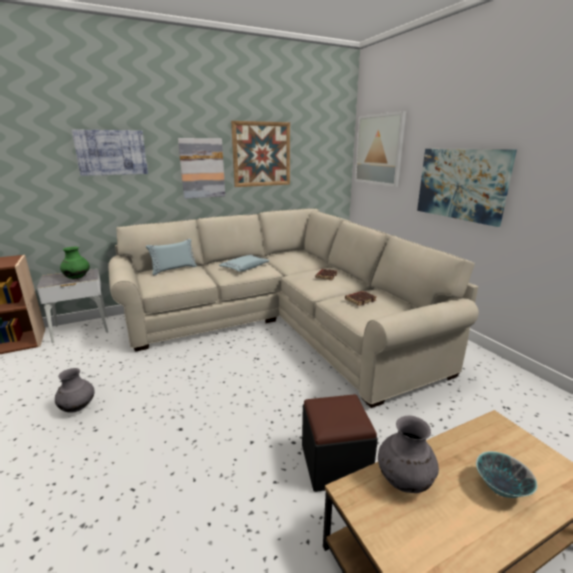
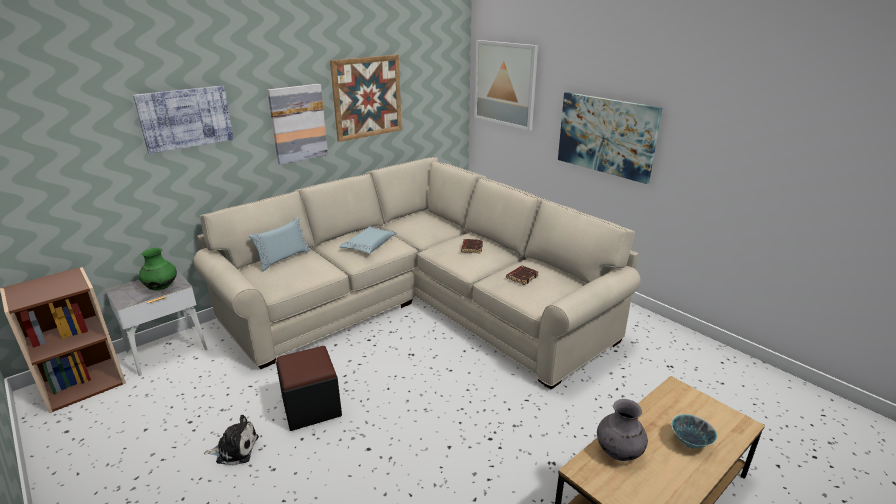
camera: 15 degrees left, 5 degrees up
(78, 407) = (235, 449): grey vase -> plush toy
(335, 463) = (536, 450): black ottoman -> black ottoman (311, 407)

